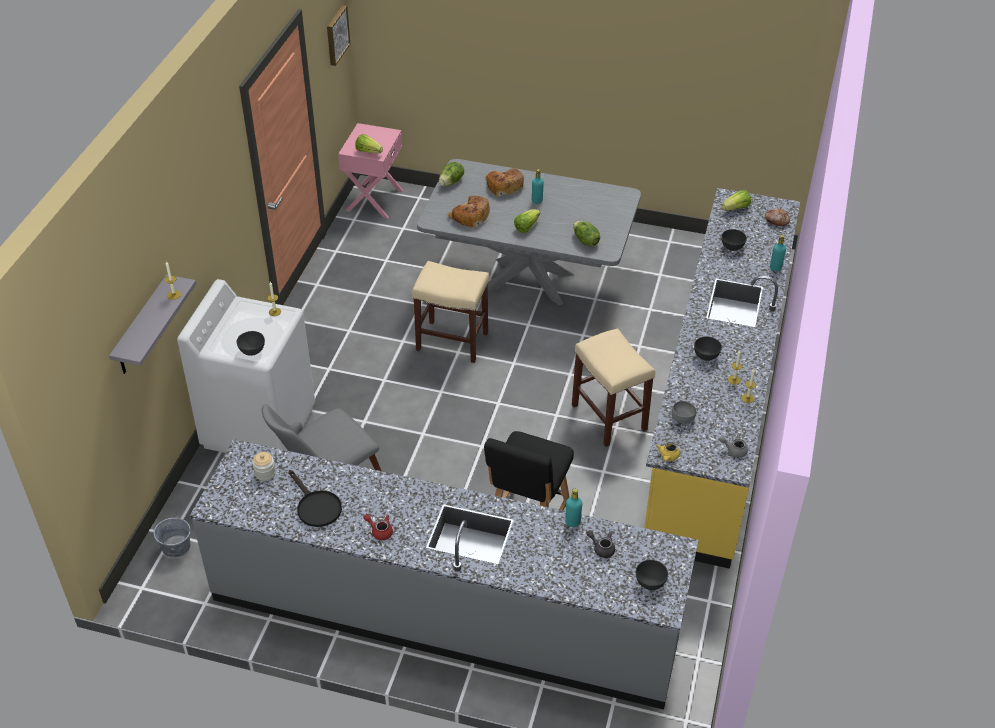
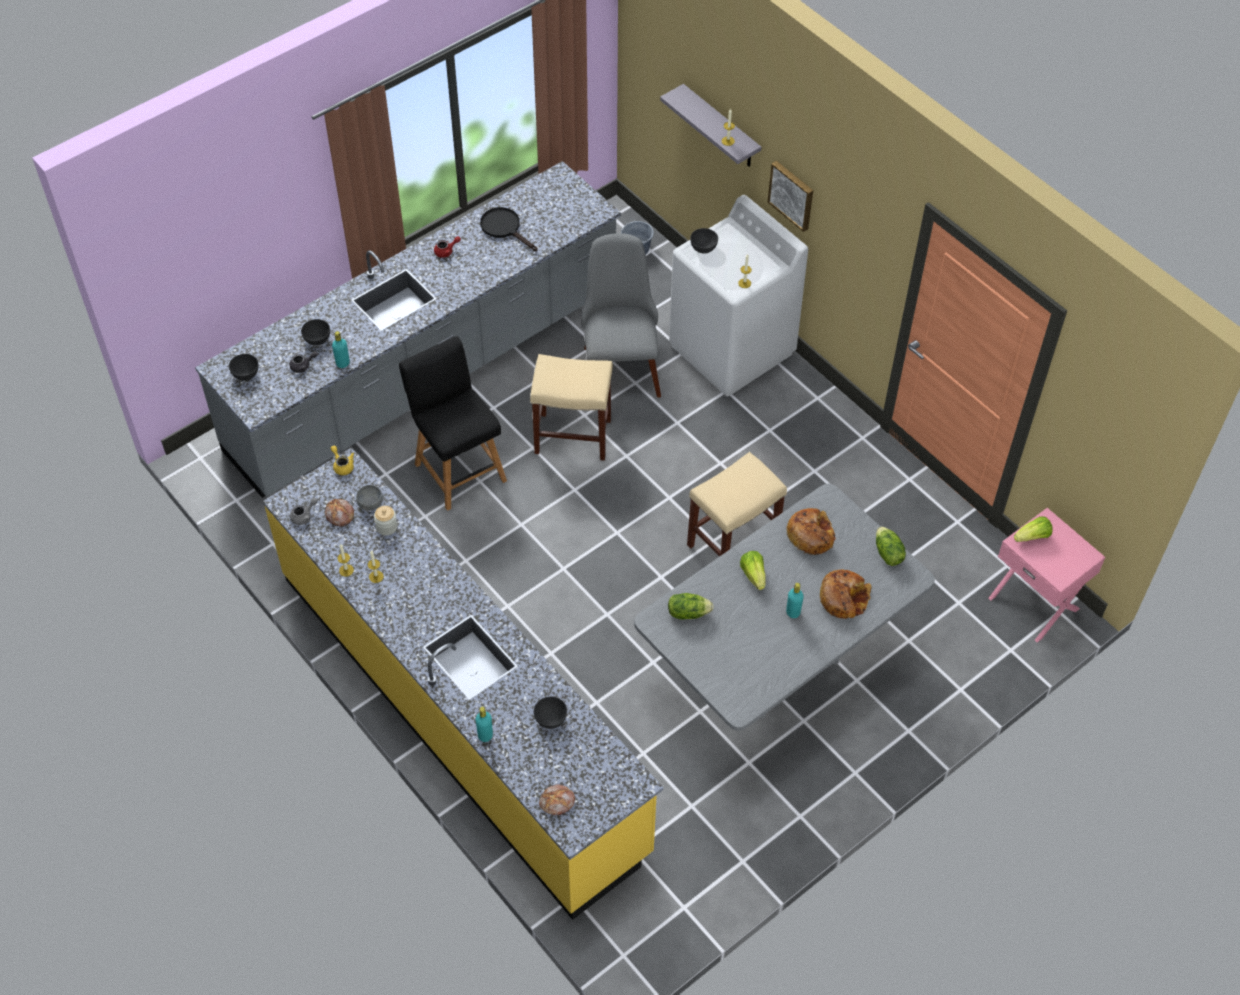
camera: 125 degrees right, 10 degrees up
(265, 473) = (565, 215): jar -> jar (386, 527)
(316, 506) = (504, 228): black frying pan -> black frying pan turned 45 degrees clockwise
(336, 35) = (1125, 440): picture -> picture (792, 195)
(610, 417) = (523, 609): beige stool -> beige stool (571, 436)
(706, 356) = (424, 576): grey bowl -> grey bowl (317, 340)
(711, 430) = (339, 515): none -> bread
(736, 208) = (610, 776): lettuce -> none

